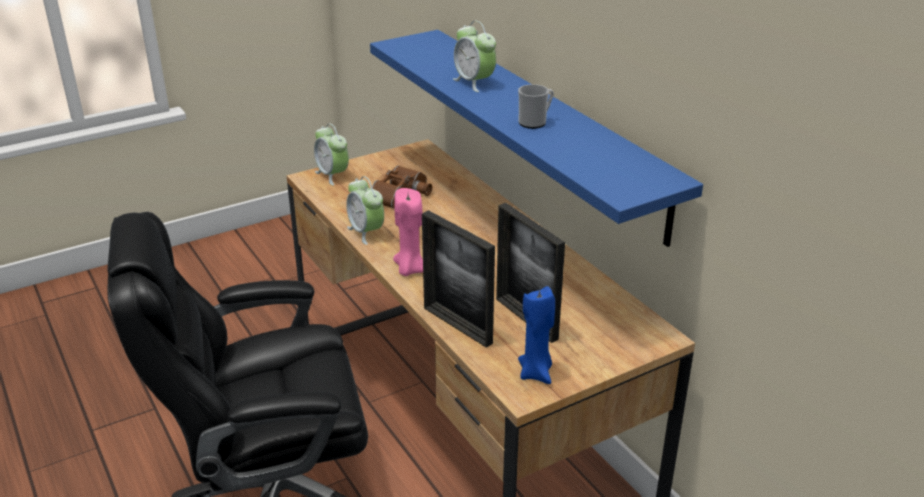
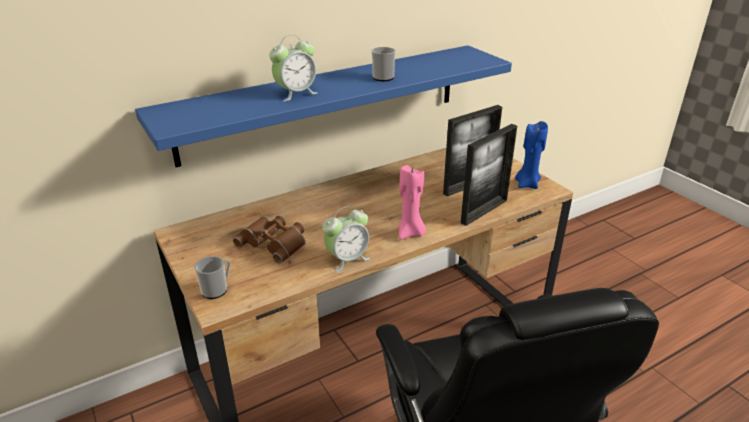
camera: 90 degrees left, 0 degrees up
(332, 175) = (217, 289): alarm clock -> mug

